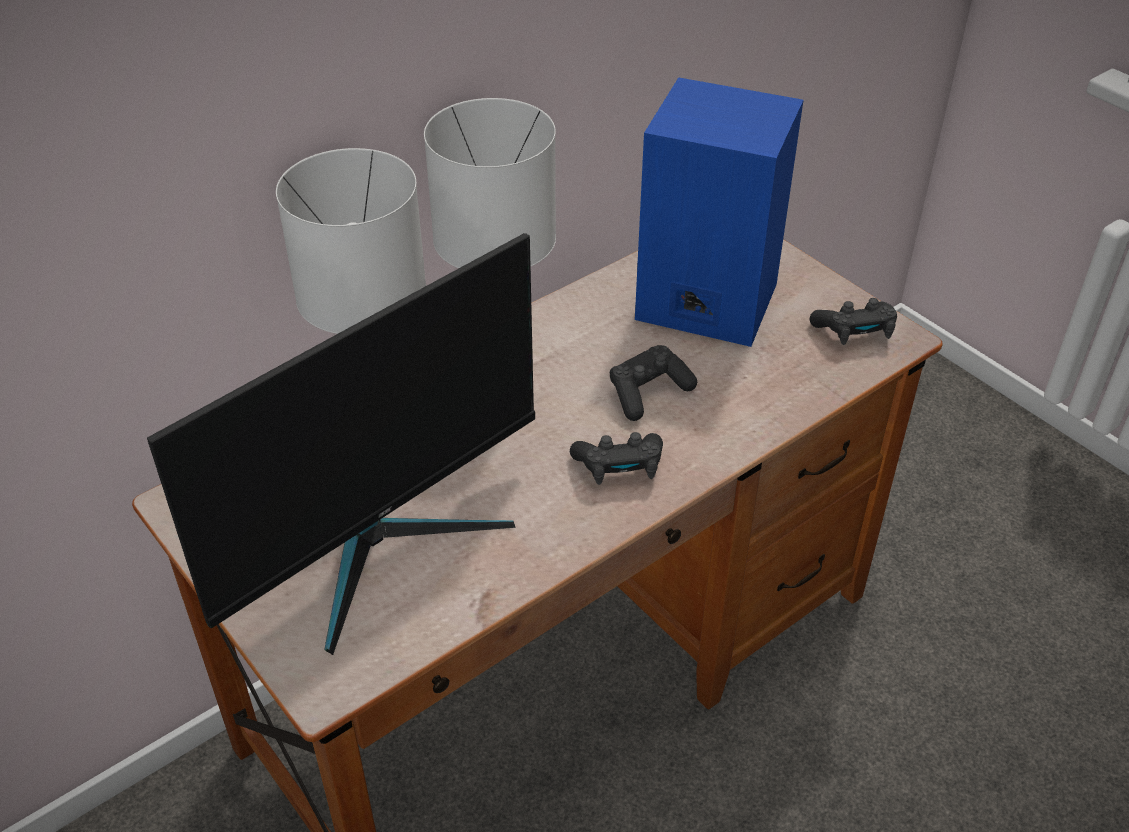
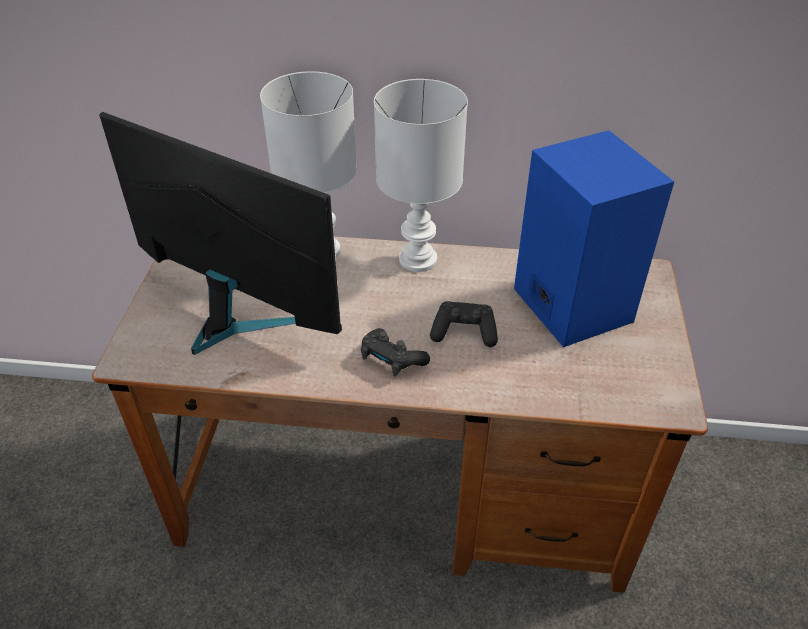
camera: 45 degrees right, 0 degrees up
(383, 545) = (234, 316): monitor -> monitor turned 150 degrees counterclockwise
(855, 332) = (647, 383): black game controller -> none

